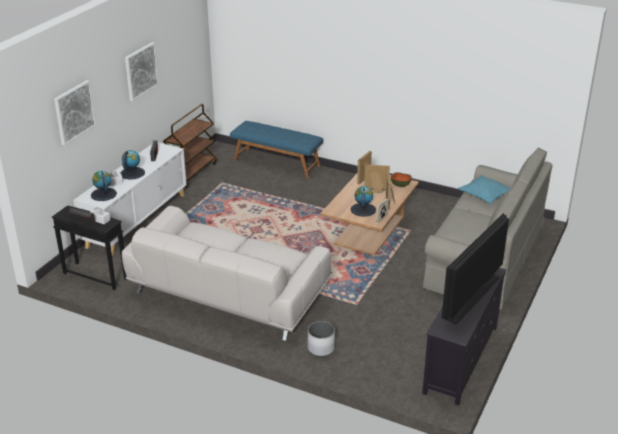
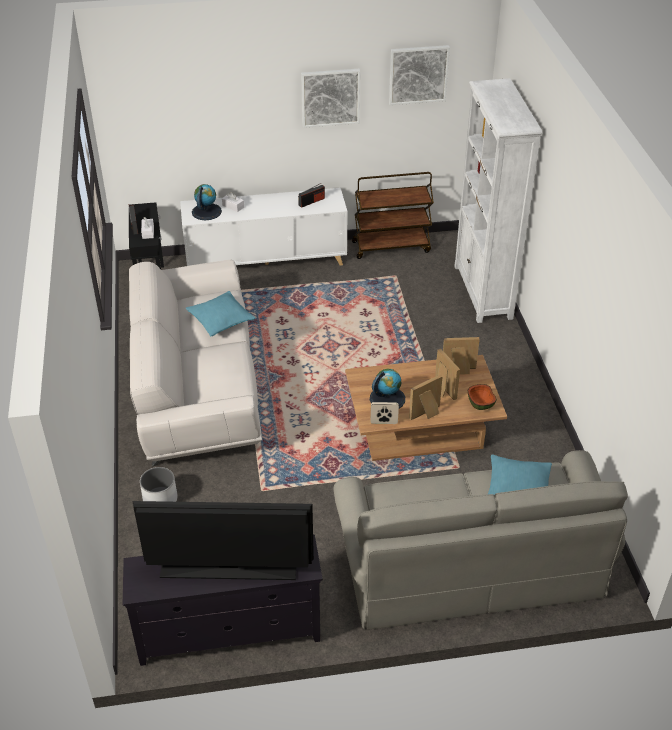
camera: 55 degrees right, 10 degrees up
(74, 112) = (198, 108): picture -> picture (418, 74)
(132, 173) = (263, 207): globe -> none
(218, 236) = (221, 319): none -> turquoise pillow
(277, 163) = (483, 292): blue bench -> white bookcase

